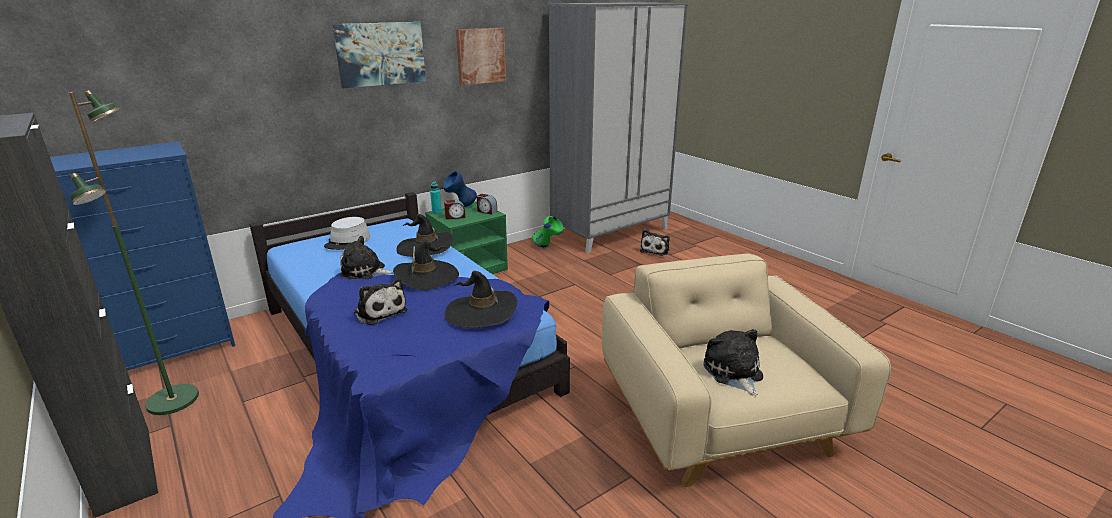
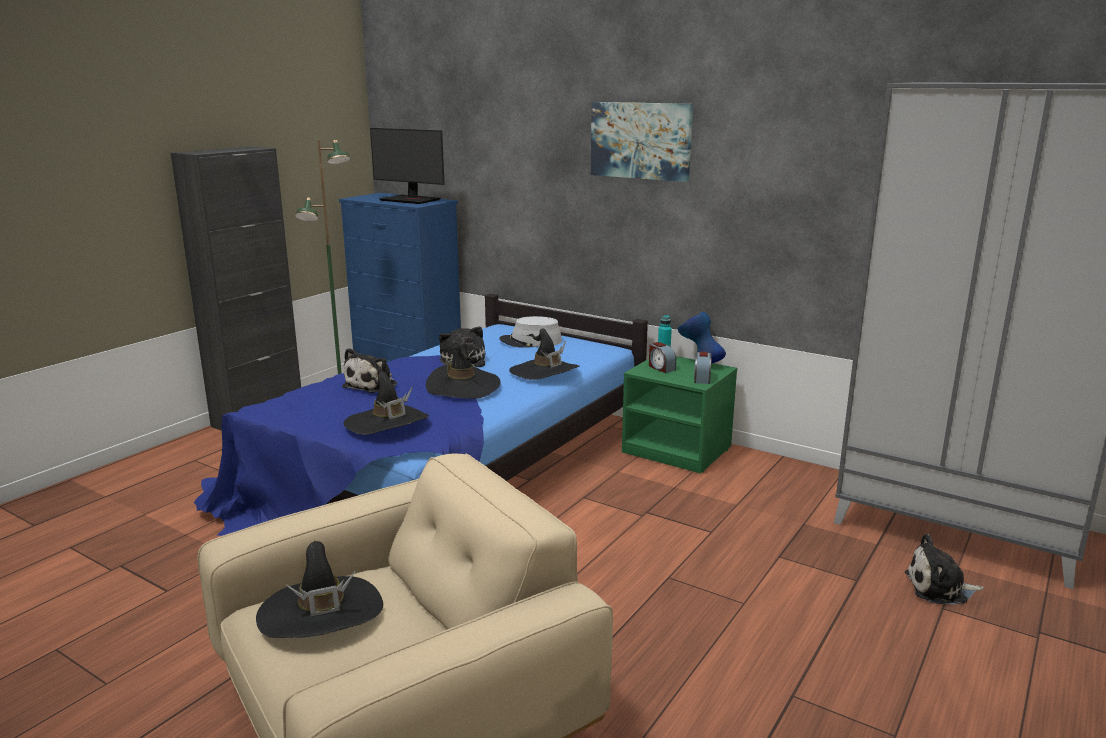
camera: 70 degrees right, 5 degrees down
(129, 153) = (410, 200): none -> monitor
(480, 56) = (779, 158): picture -> none
(548, 247) = (813, 486): green vase -> none
(733, 373) = (321, 614): plush toy -> black hat

